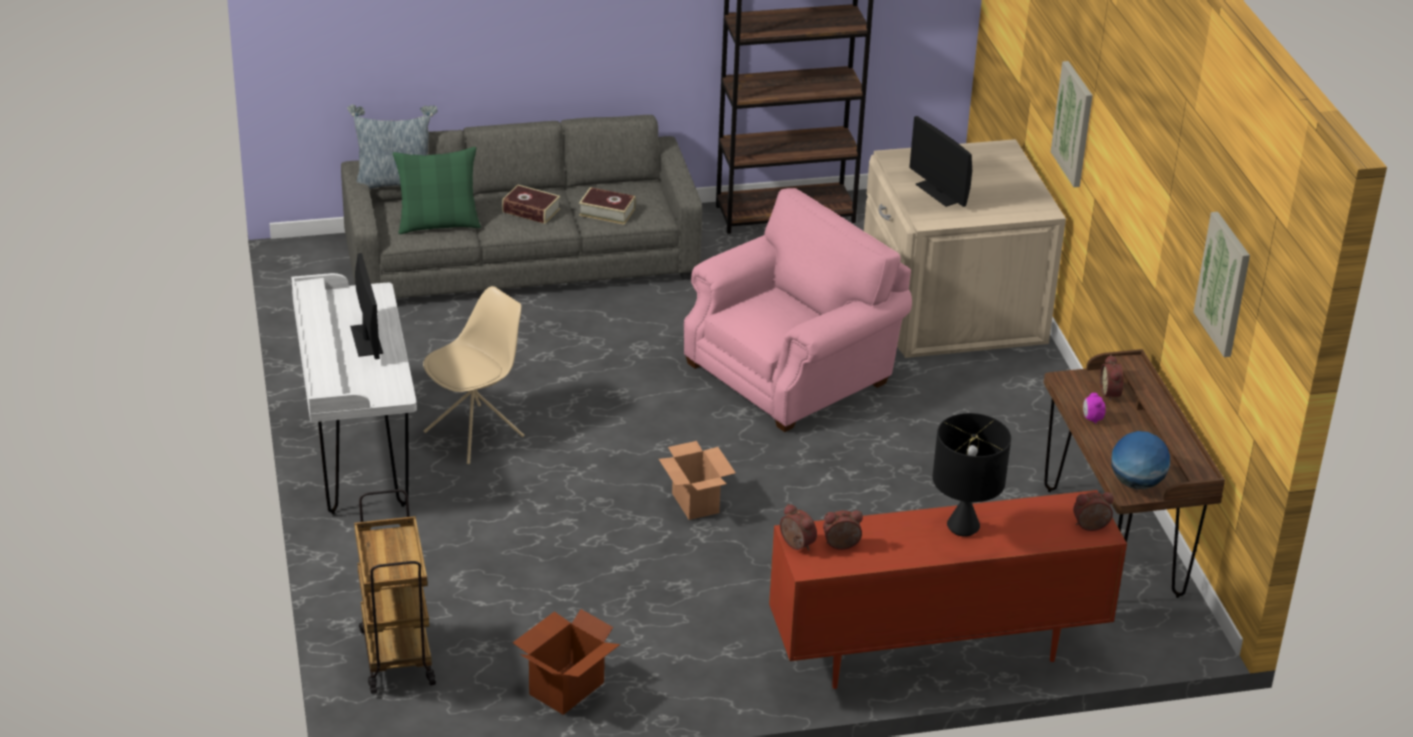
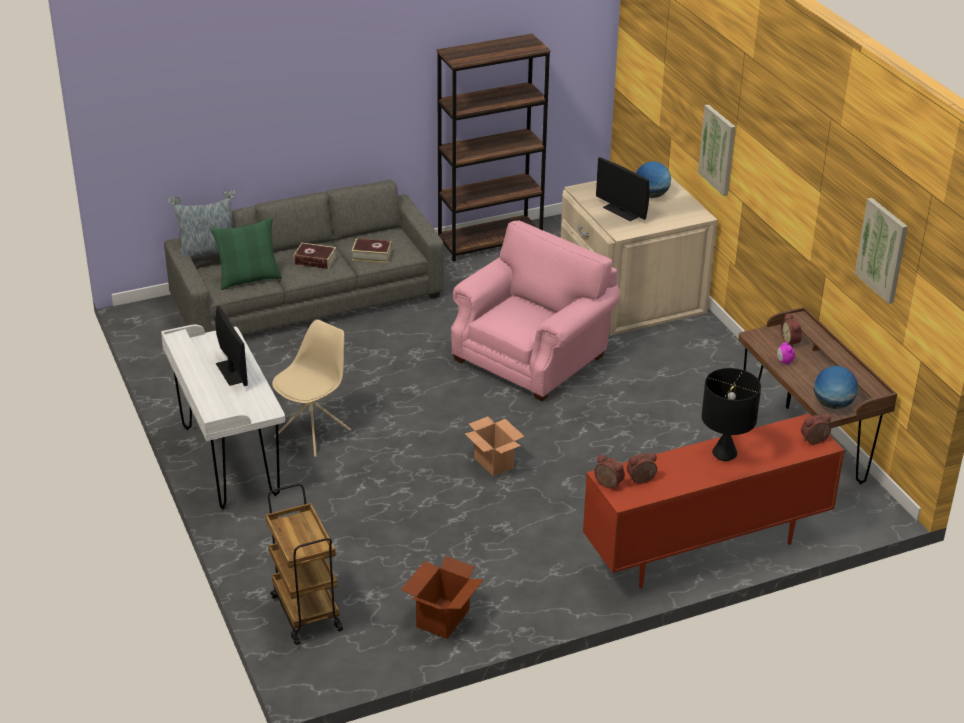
camera: 10 degrees left, 0 degrees up
(987, 175) = (651, 195): none -> globe

